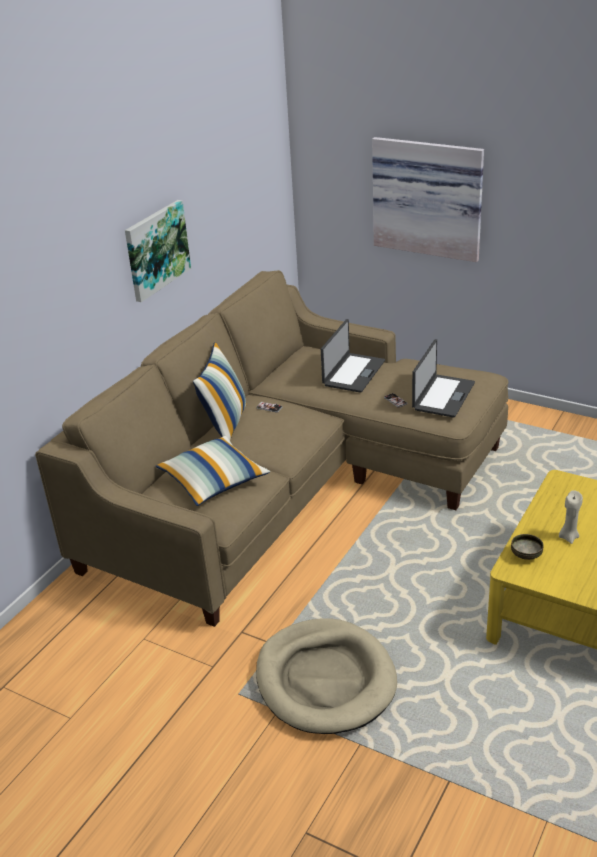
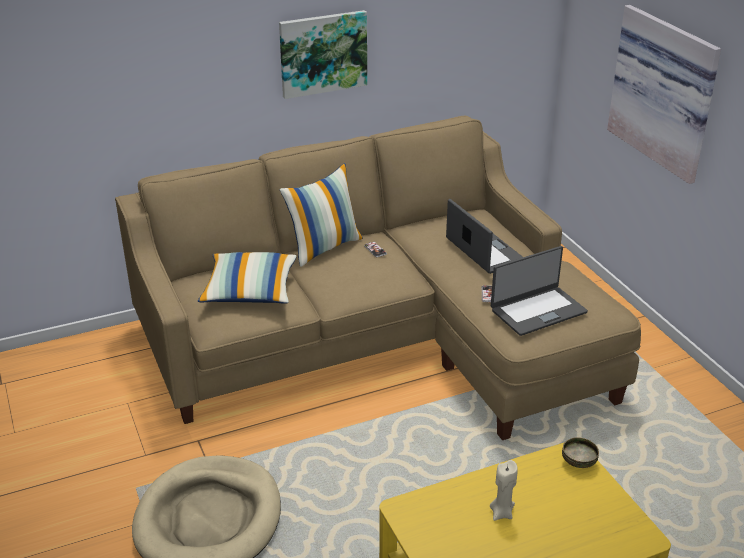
camera: 35 degrees right, 0 degrees up
(353, 373) = (484, 251): laptop -> laptop turned 90 degrees counterclockwise
(525, 555) = (435, 505): bowl -> bowl (578, 462)

